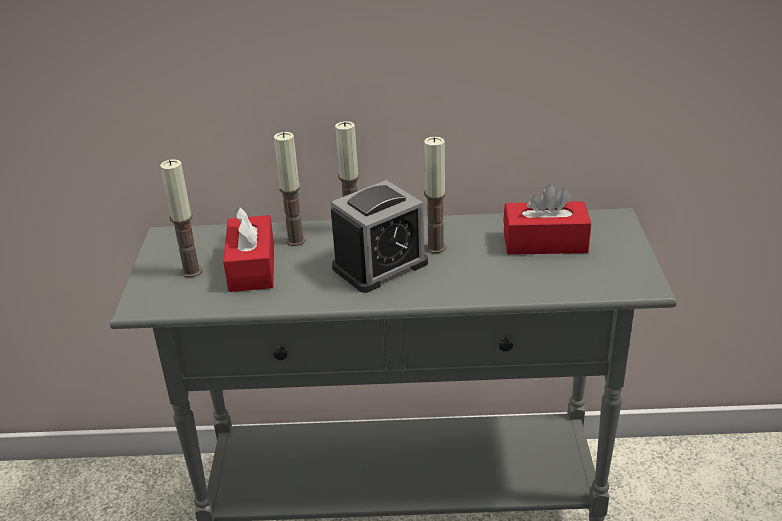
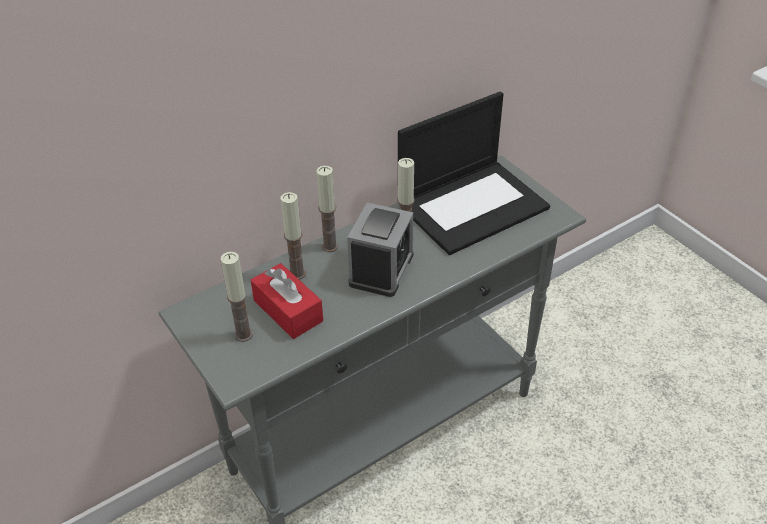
camera: 35 degrees left, 10 degrees up
(545, 242) = (473, 205): red tissue box -> laptop

